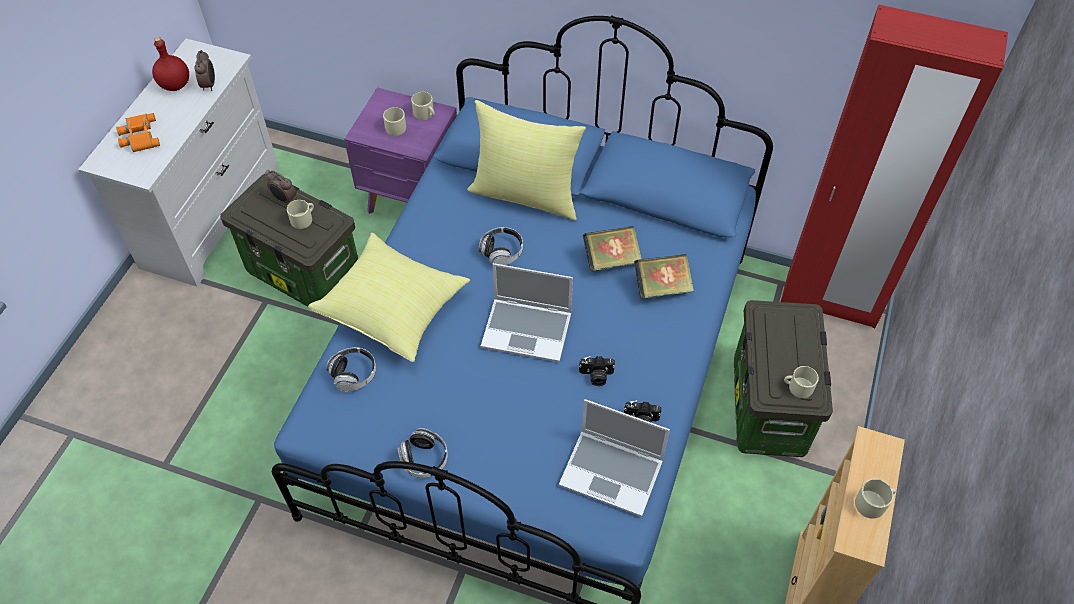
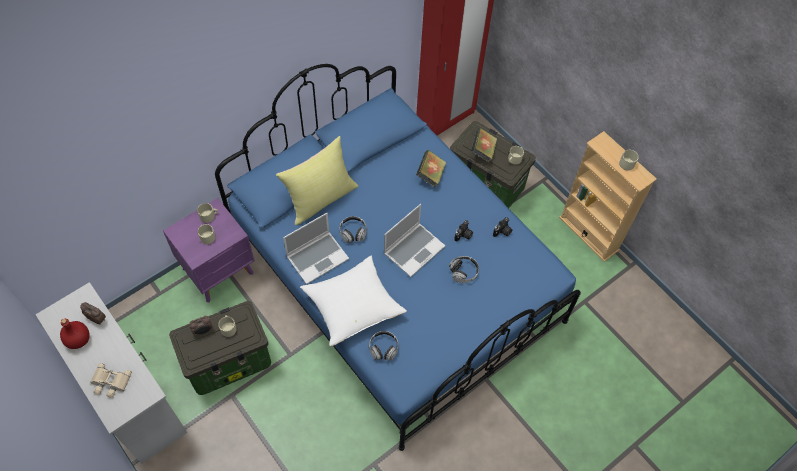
camera: 60 degrees left, 5 degrees up
(138, 136) = (110, 382): orange binoculars -> beige binoculars
(394, 309) = (353, 306): yellow pillow -> white pillow
(424, 459) = (461, 341): headphones -> headphones (463, 272)
(611, 260) = (396, 186): book -> book (483, 151)
(613, 473) = (523, 260): laptop -> laptop (318, 257)

